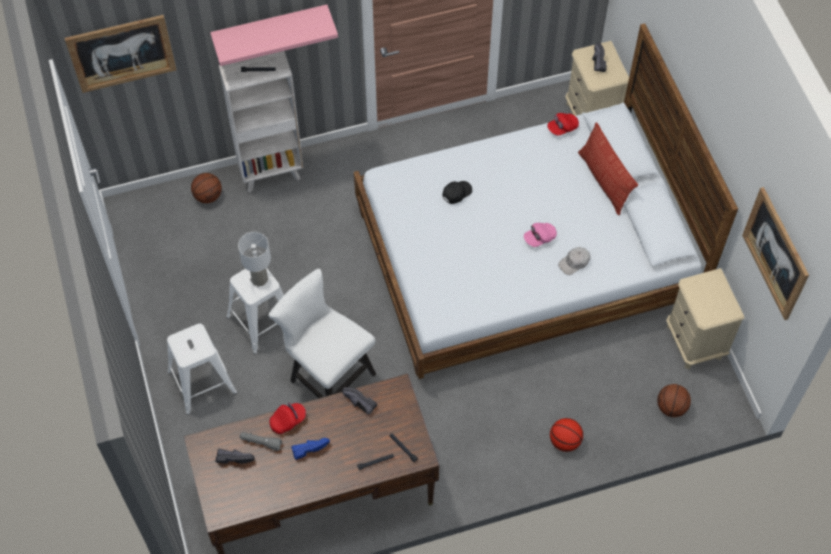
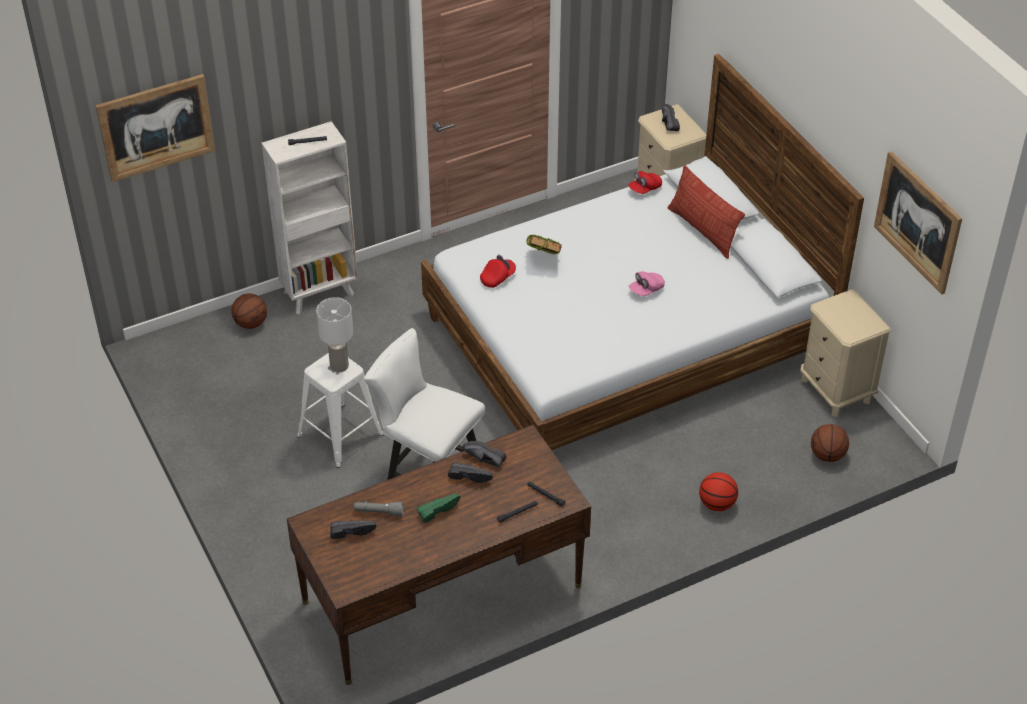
camera: 10 degrees left, 15 degrees down
(201, 381) = (280, 503): white stool -> none
(270, 28) = (316, 94): pink shelf -> none
(288, 421) = (406, 487): red cap -> red cap (498, 278)
(309, 448) = (437, 510): blue shoe -> green shoe
(344, 418) = (470, 476): none -> black shoe
(456, 193) = (543, 259): black cap -> book
(574, 263) = (690, 307): white cap -> none

